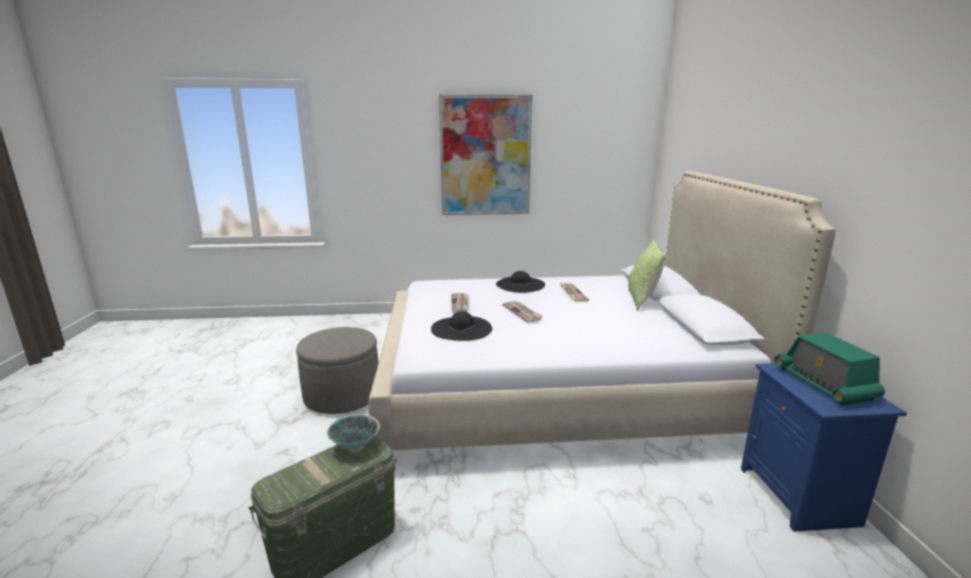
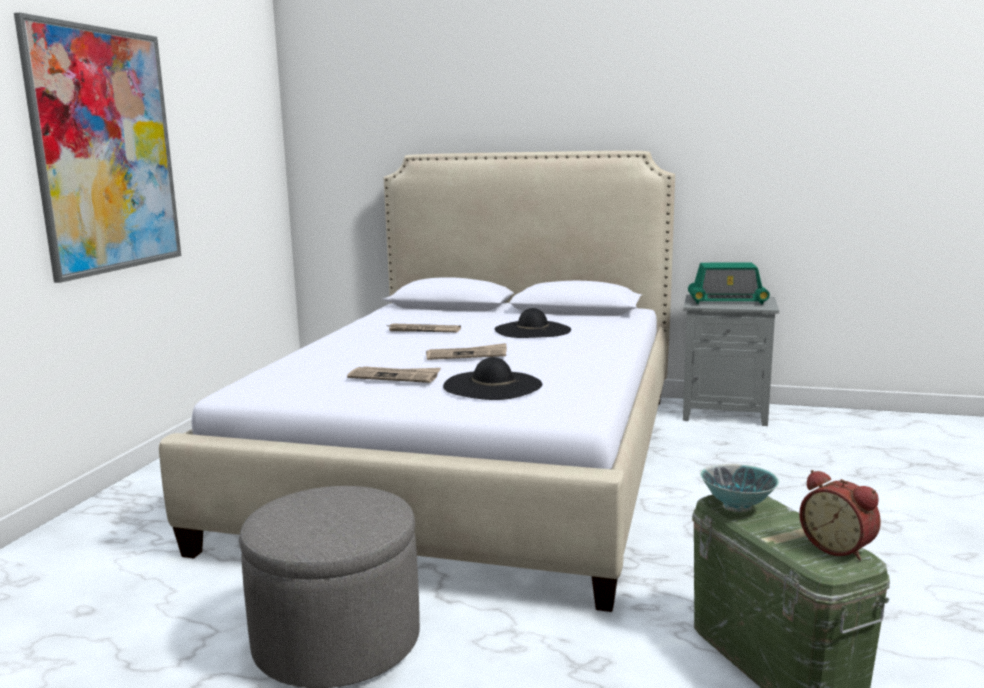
camera: 70 degrees left, 5 degrees down
(294, 489) = (838, 547): none -> alarm clock
(520, 284) = (350, 345): black hat -> black hat (532, 330)
(641, 300) = (480, 314): pillow -> none
(800, 496) = (726, 412): blue nightstand -> grey nightstand

